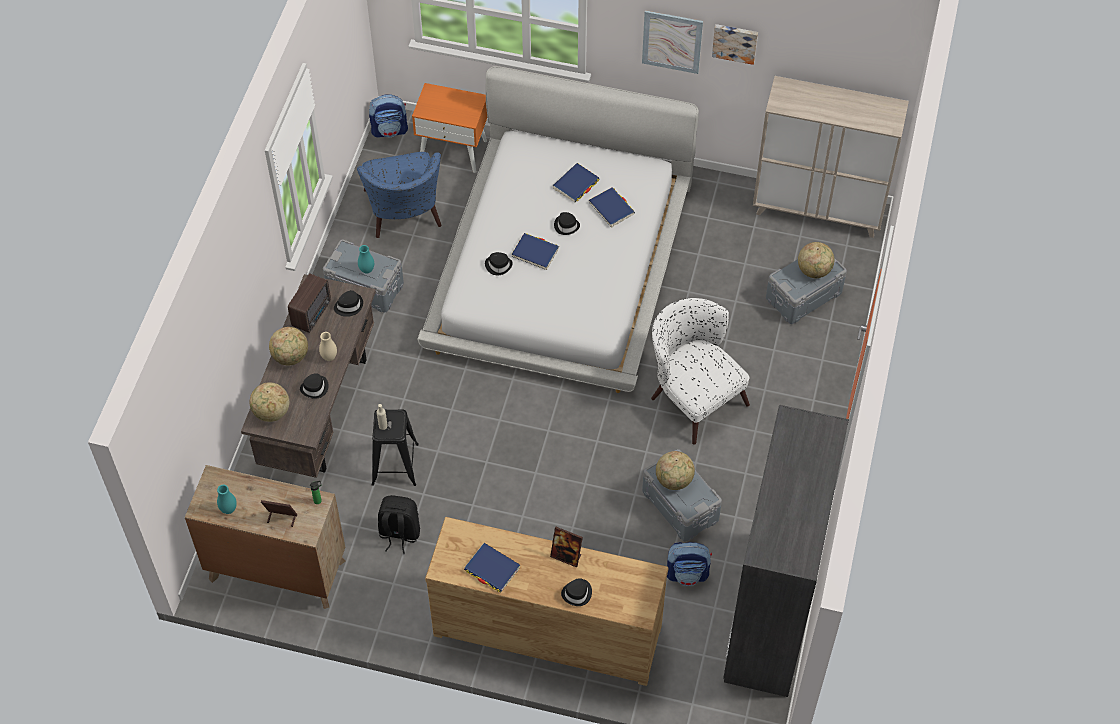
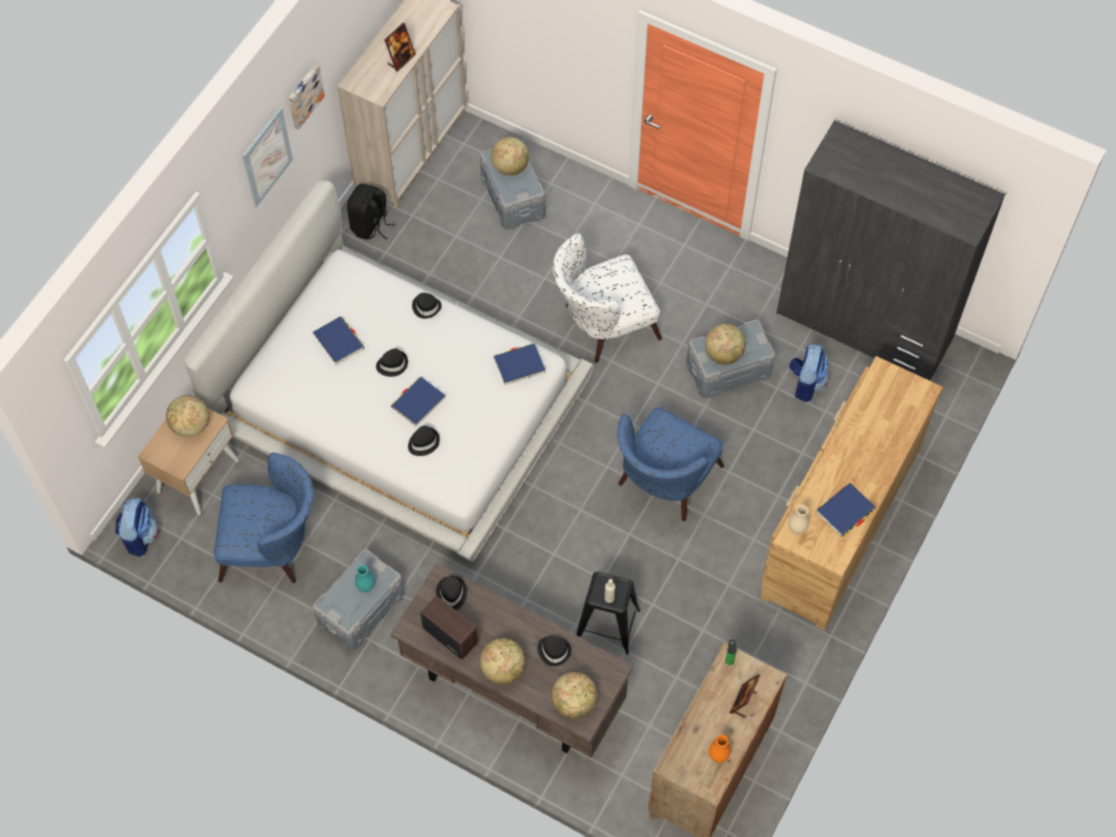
camera: 75 degrees left, 5 degrees up
(228, 509) = (718, 756): turquoise vase -> orange vase
(329, 357) = (516, 628): beige vase -> beige vase (797, 529)
(399, 533) = (694, 638): black backpack -> black backpack (370, 225)
(453, 150) = (198, 475): orange nightstand -> beige nightstand
(461, 107) = (190, 426): none -> globe
(544, 477) = (663, 483): none -> blue armchair
(566, 556) = (845, 441): picture frame -> picture frame (401, 59)
(577, 593) = (889, 441): black hat -> black hat (426, 307)
(611, 208) = (384, 316): blue book -> blue book (519, 365)

